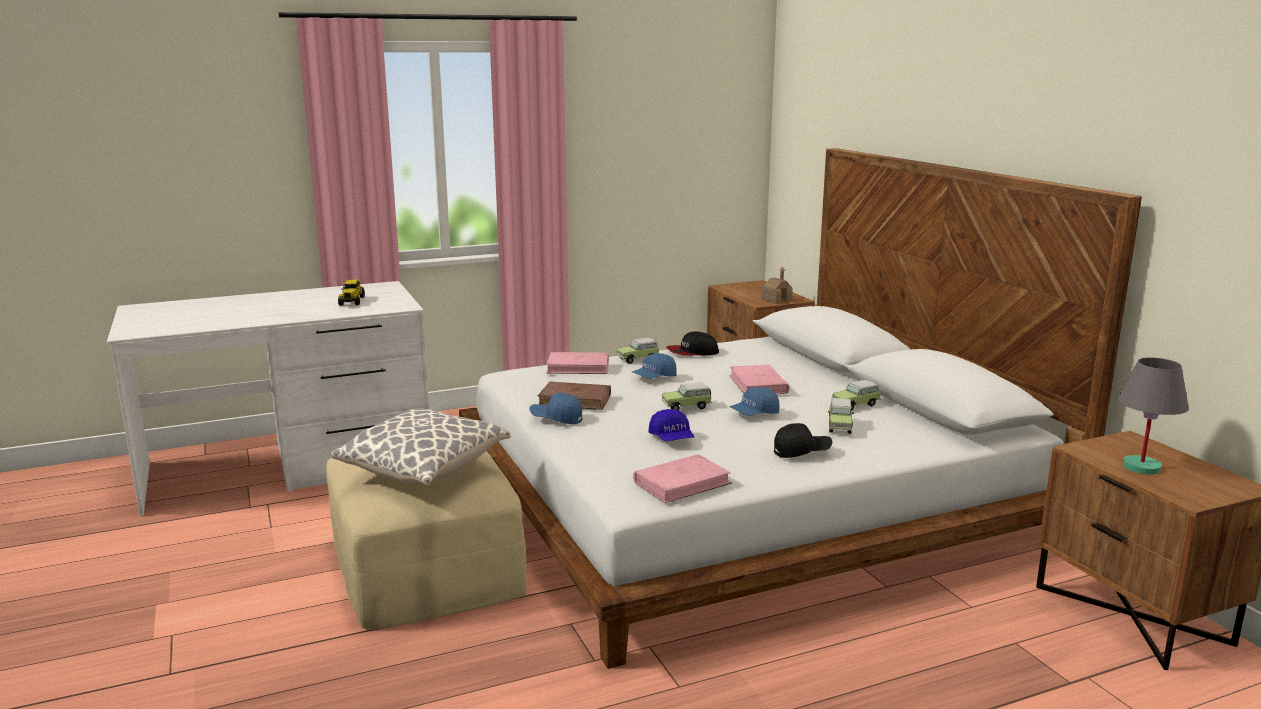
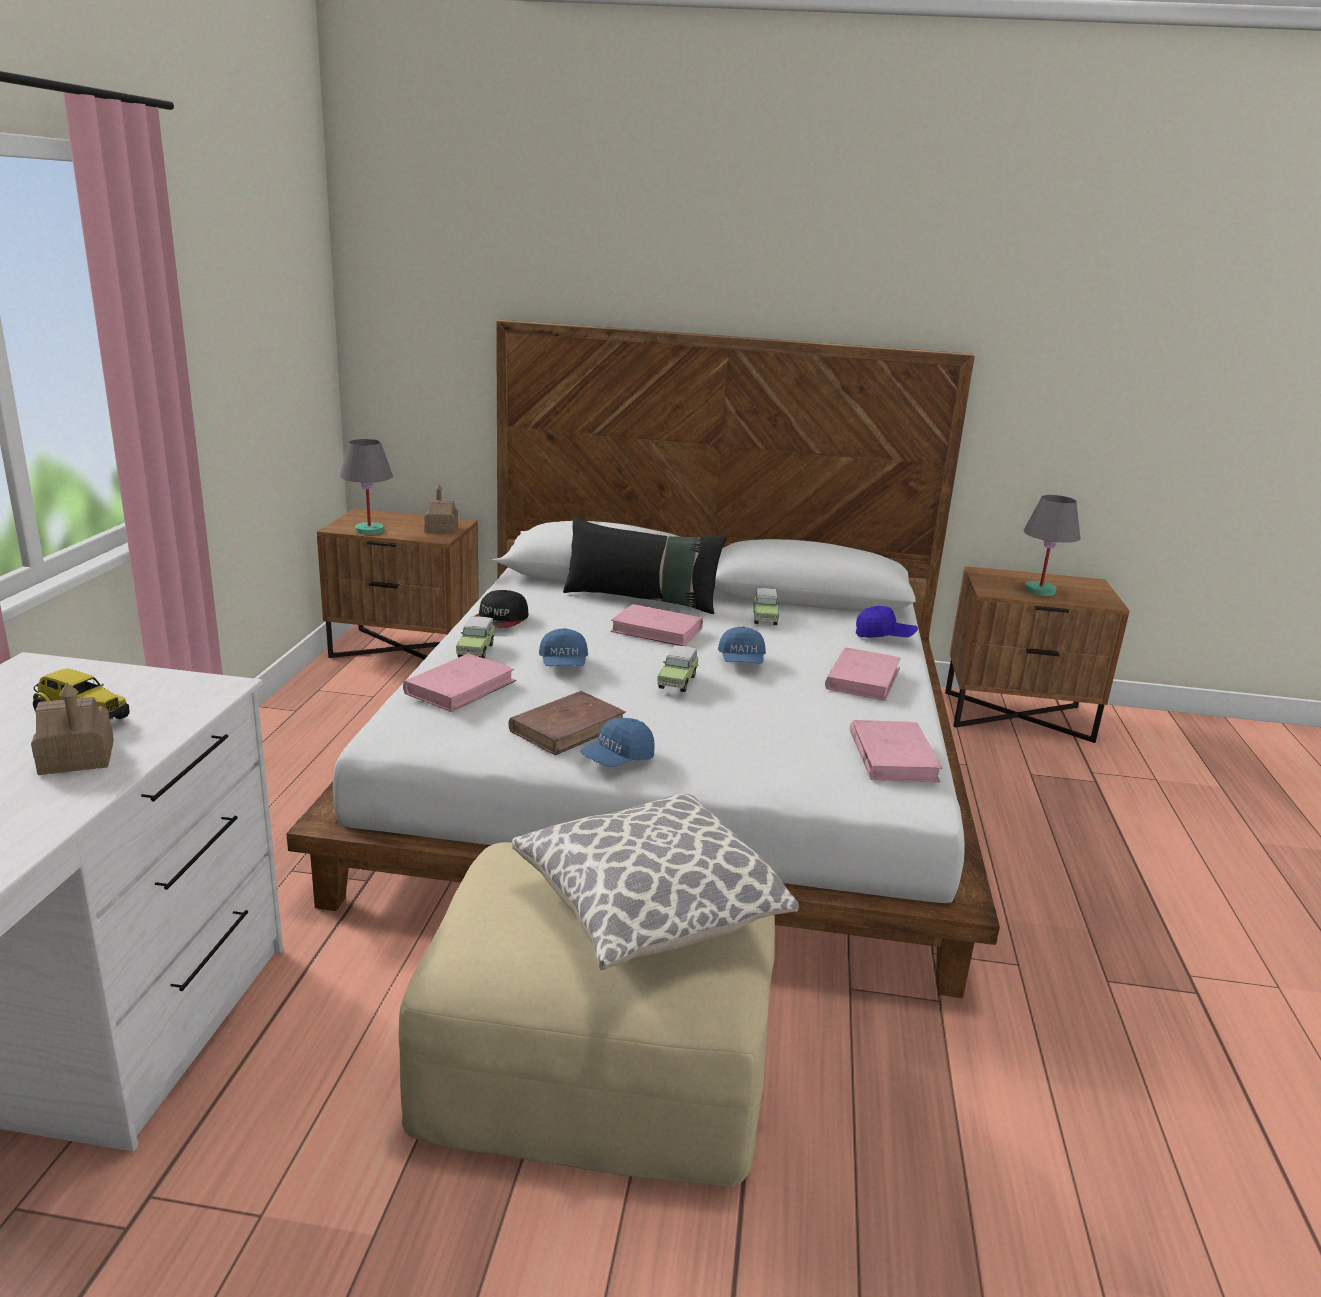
camera: 60 degrees left, 5 degrees up
(317, 310) = (77, 757): none -> toy house
(672, 439) = (761, 720): blue cap -> blue cap (884, 636)
(734, 291) = (368, 530): none -> grey table lamp
(801, 452) = (862, 679): black cap -> pink book
(807, 370) = (642, 599): none -> black pillow
(839, 426) = (814, 642): toy car -> none

